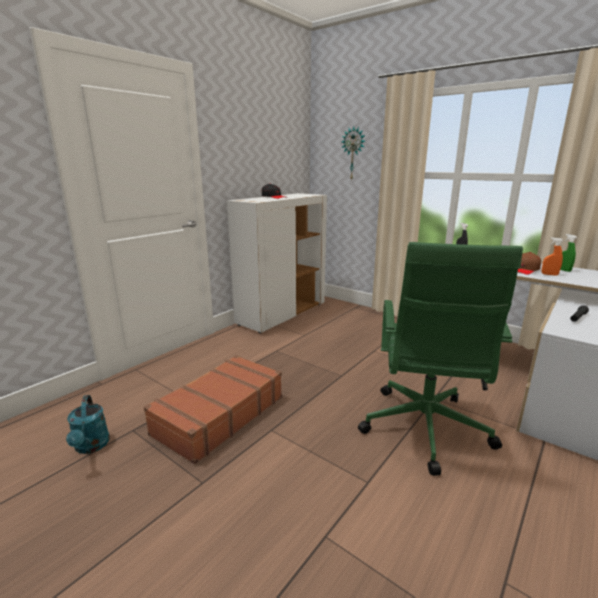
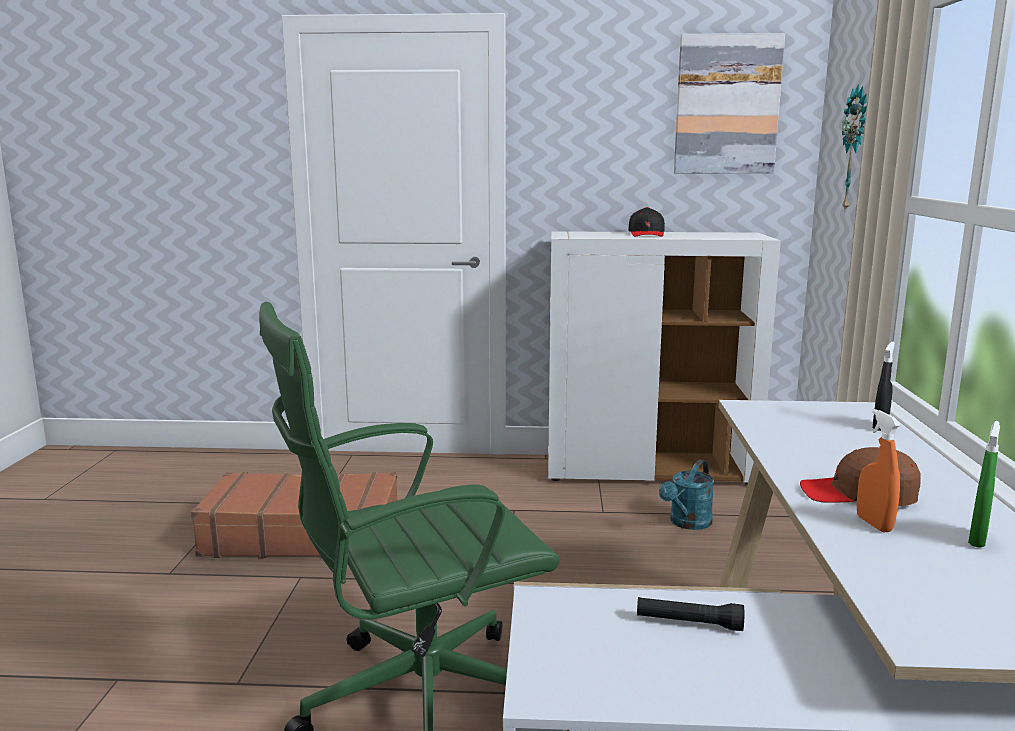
camera: 55 degrees right, 5 degrees down
(91, 446) = (190, 498): turquoise watering can -> turquoise watering can (687, 523)
(284, 131) = (727, 105): none -> picture

